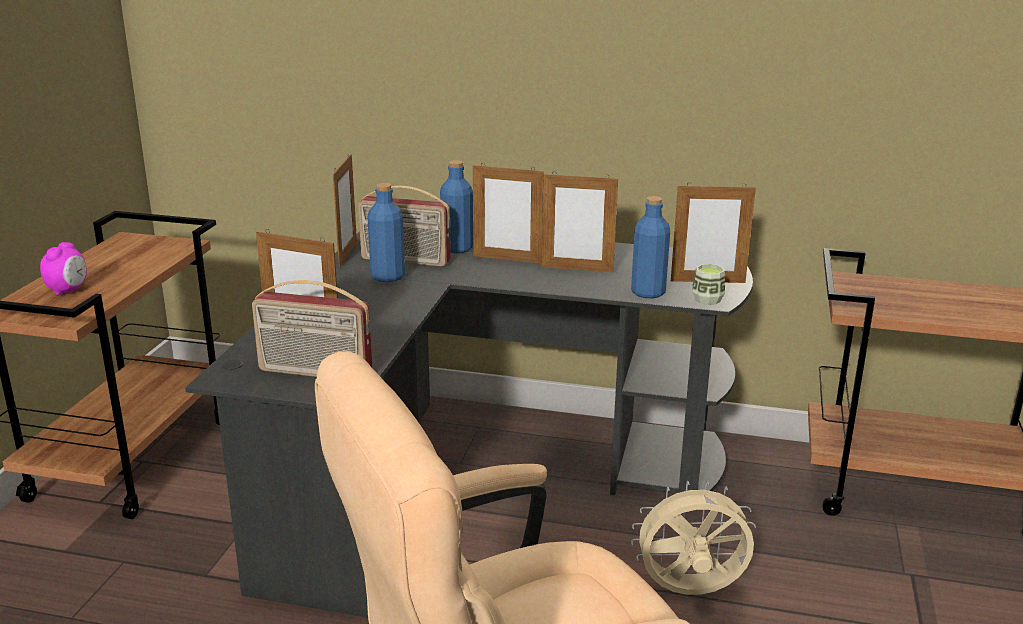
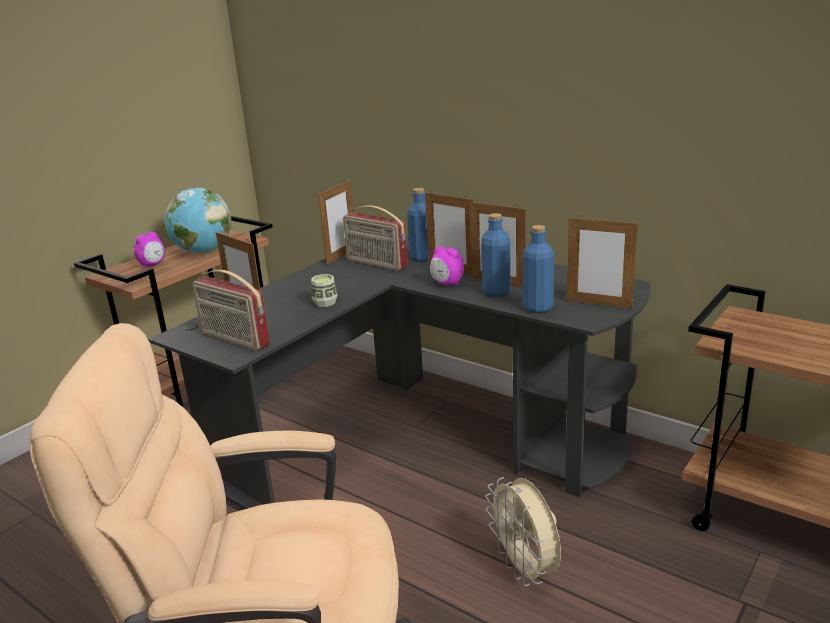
camera: 25 degrees right, 0 degrees up
(130, 265) = (203, 251): none -> globe
(388, 276) = (352, 275): blue bottle -> blue bottle (496, 292)
(519, 276) = (447, 284): none -> alarm clock
(690, 593) = (526, 569): beige fan -> beige fan turned 135 degrees counterclockwise
(707, 299) = (583, 319): cup -> cup (325, 303)

